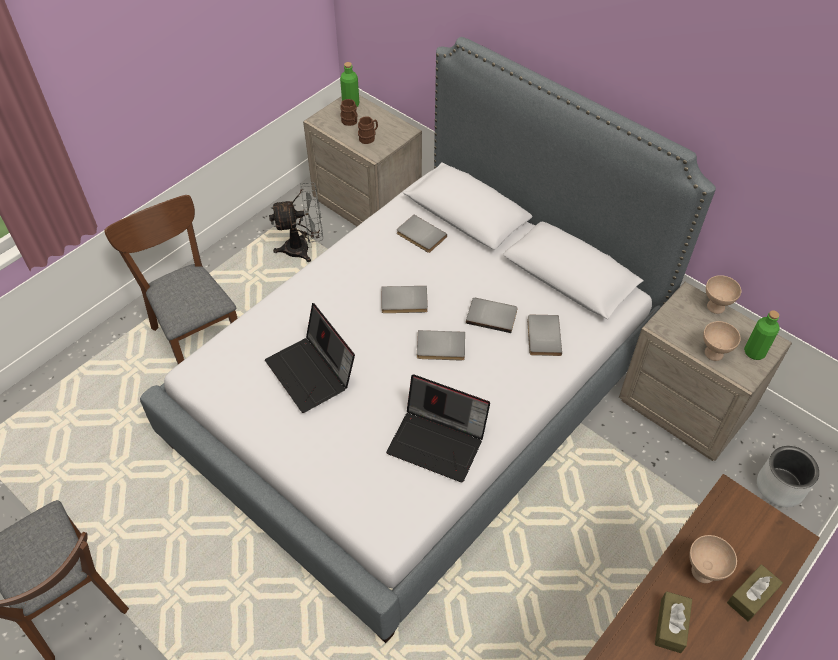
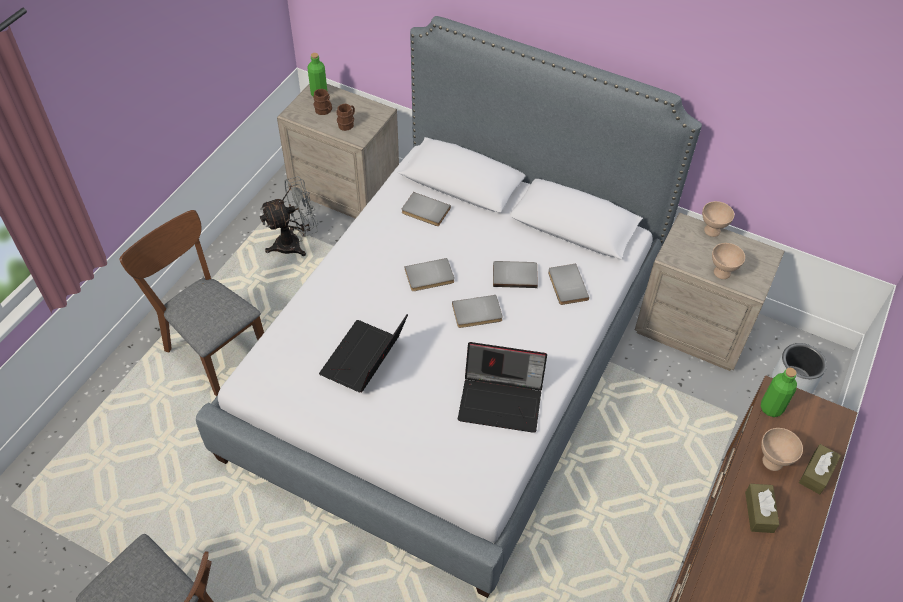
camera: 15 degrees left, 0 degrees up
(312, 373) = (364, 360): laptop -> laptop turned 75 degrees clockwise
(754, 352) = (755, 265): green bottle -> green bottle (771, 408)

